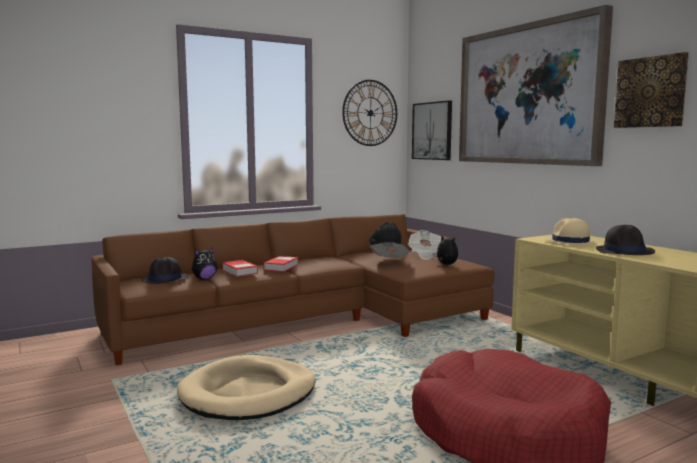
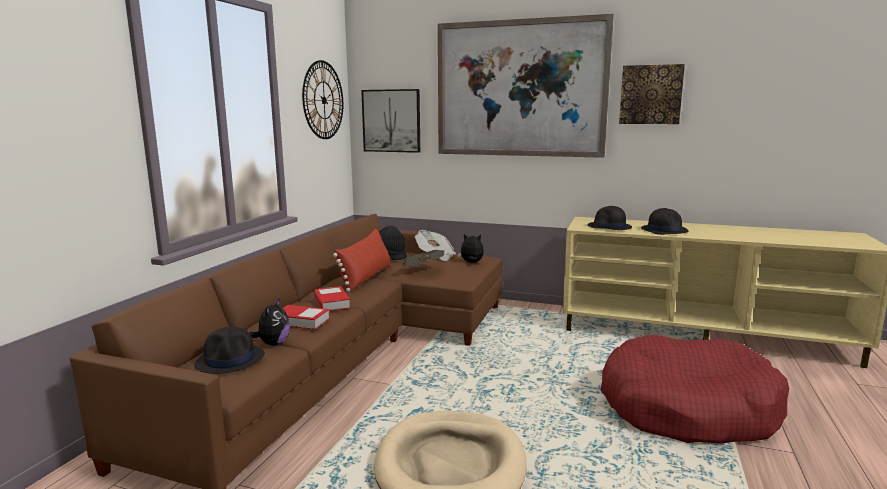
camera: 40 degrees left, 5 degrees up
(340, 259) = (366, 278): none -> red pillow
(570, 242) = (609, 227): beige hat -> black hat

